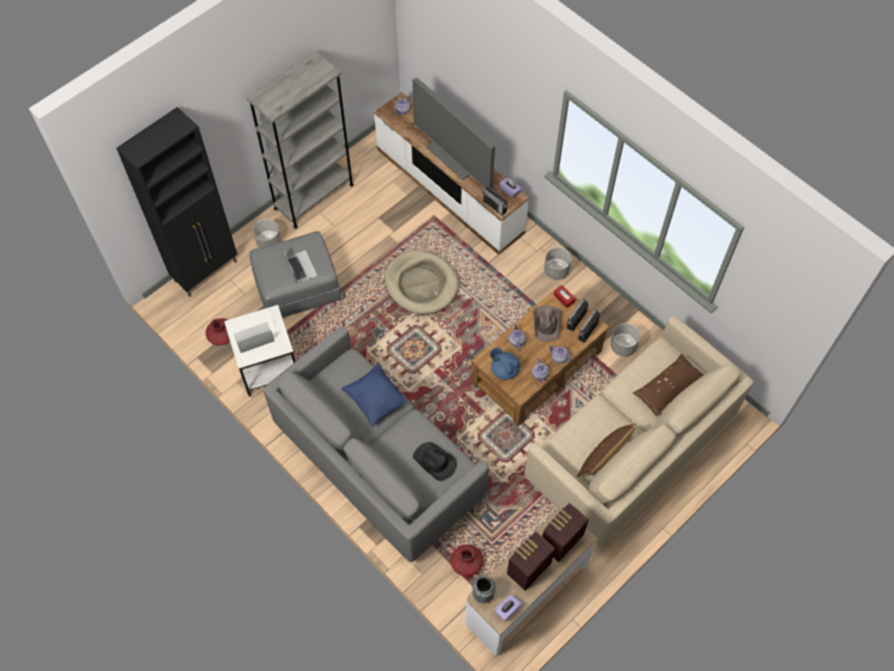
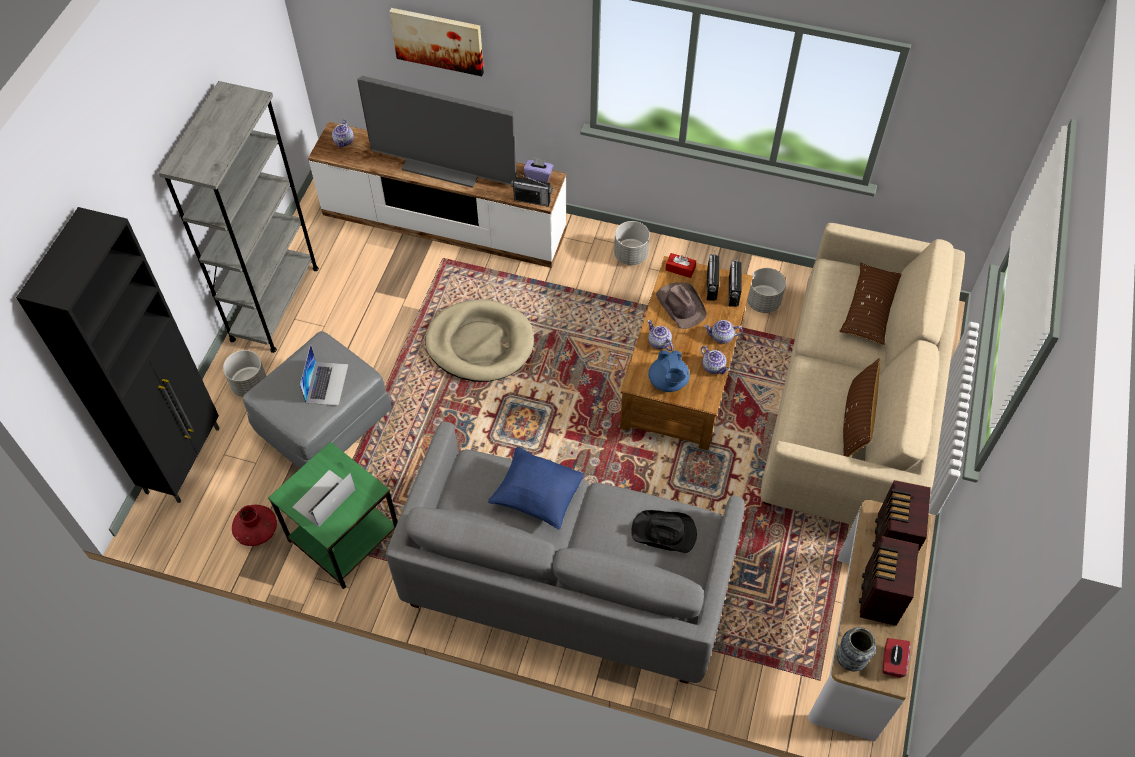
camera: 30 degrees left, 5 degrees down
(268, 366) = (346, 537): white side table -> green side table
(300, 266) = (326, 383): laptop -> laptop turned 60 degrees clockwise
(466, 563) = (760, 646): red vase -> none
(474, 75) = (438, 40): none -> picture
(504, 370) = (668, 382): blue teapot -> blue teapot turned 105 degrees counterclockwise
(507, 610) = (892, 662): purple tissue box -> red tissue box

